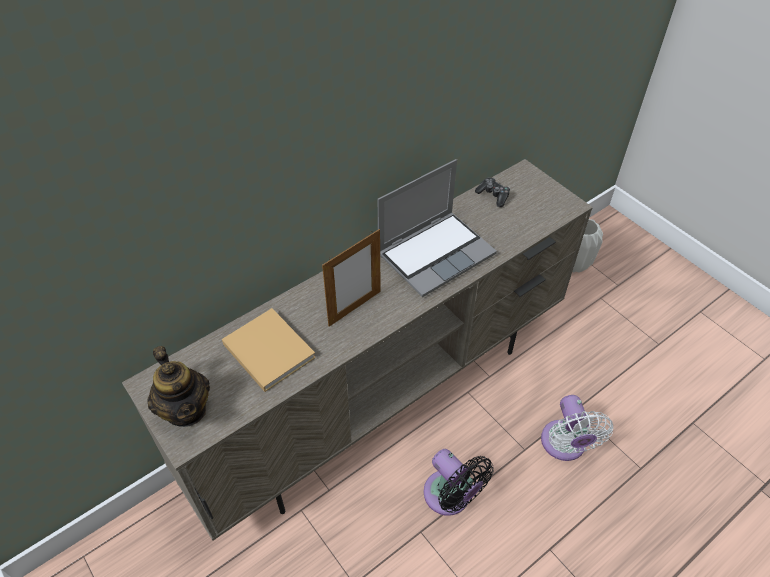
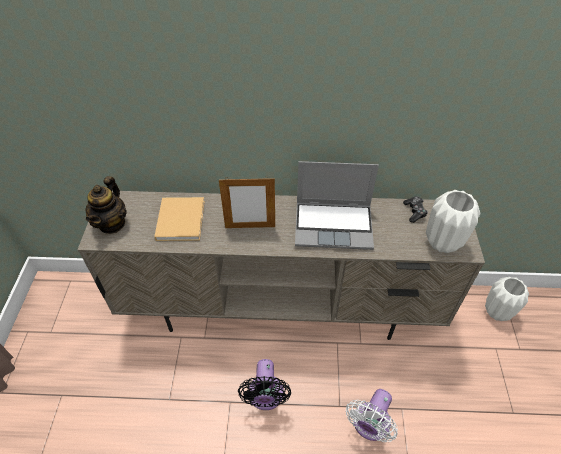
camera: 40 degrees right, 0 degrees up
(545, 210) = (442, 243): none -> white vase

